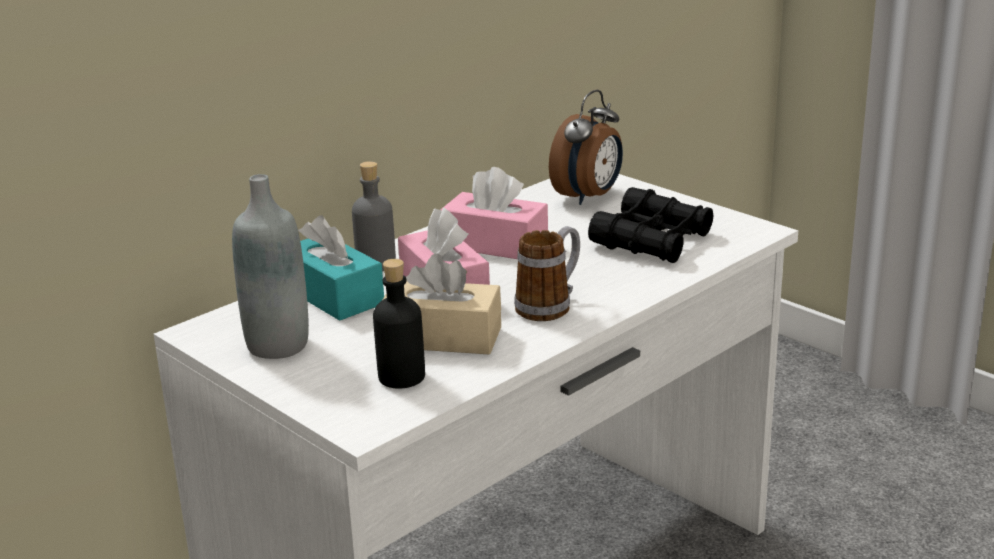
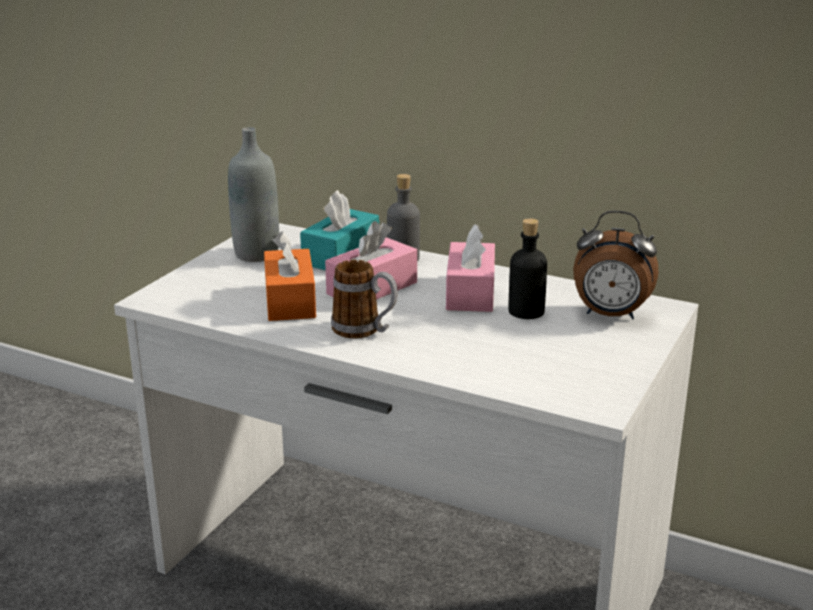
camera: 70 degrees right, 0 degrees up
(401, 377) = (224, 298): black bottle -> black bottle (526, 311)
(442, 337) = (290, 301): beige tissue box -> orange tissue box
(652, 240) = (530, 356): black binoculars -> none

